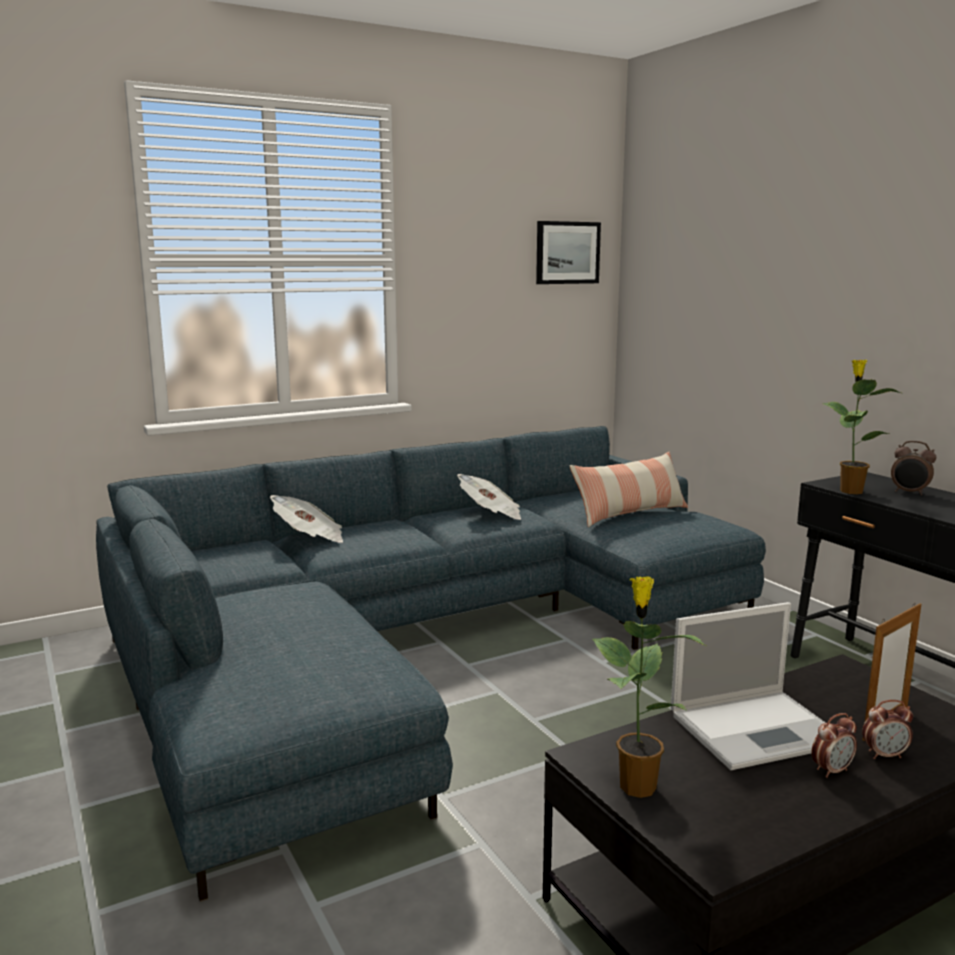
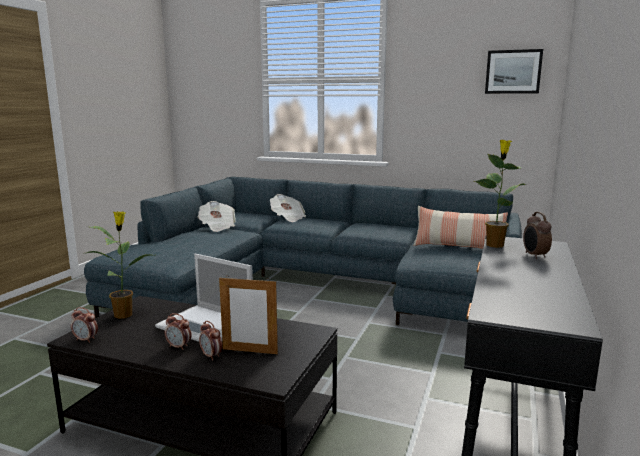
camera: 50 degrees right, 0 degrees up
(491, 514) = (384, 229): newspaper -> newspaper (217, 226)
(733, 848) = (86, 340): none -> alarm clock

